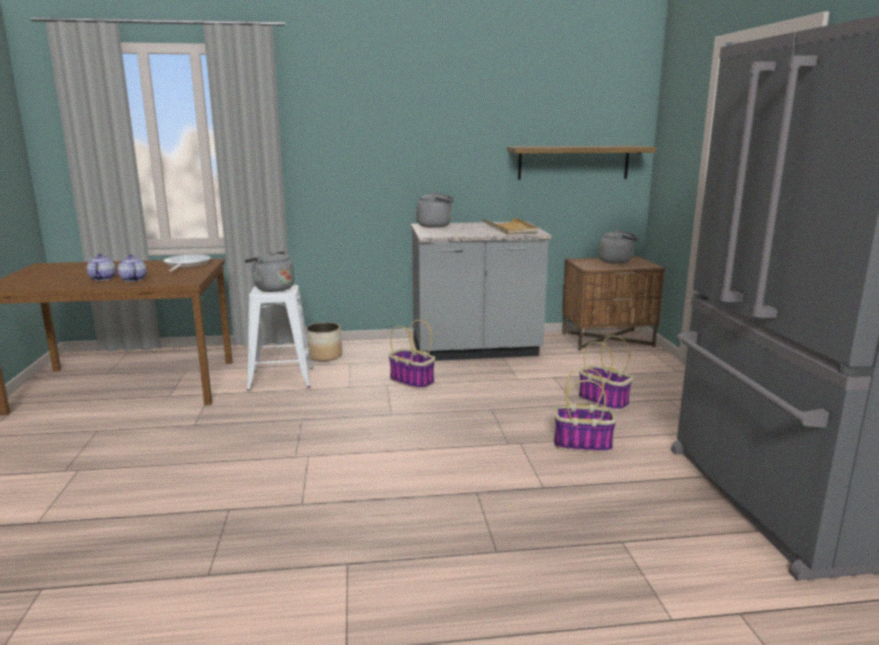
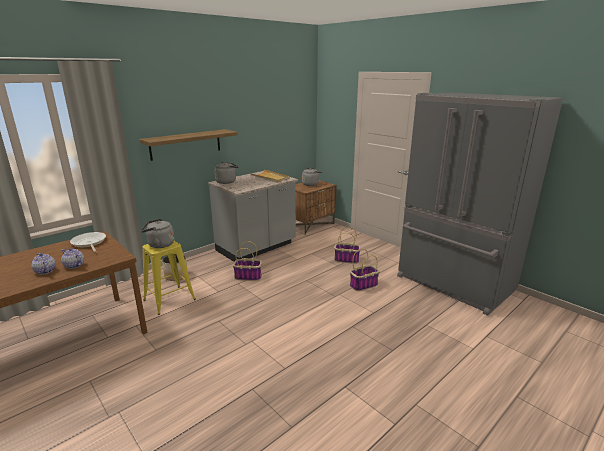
camera: 35 degrees left, 5 degrees up
(281, 379) = (169, 299): white stool -> yellow stool
(573, 162) = (284, 134): shelf -> shelf (186, 144)

